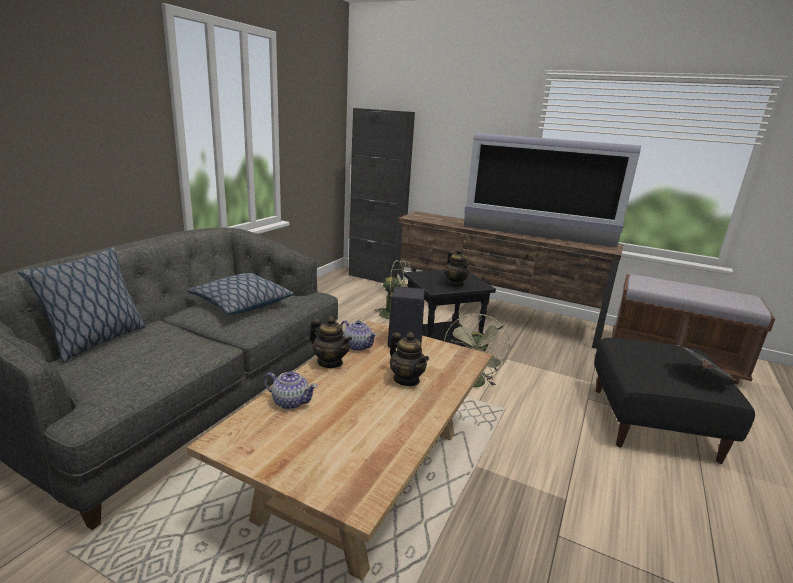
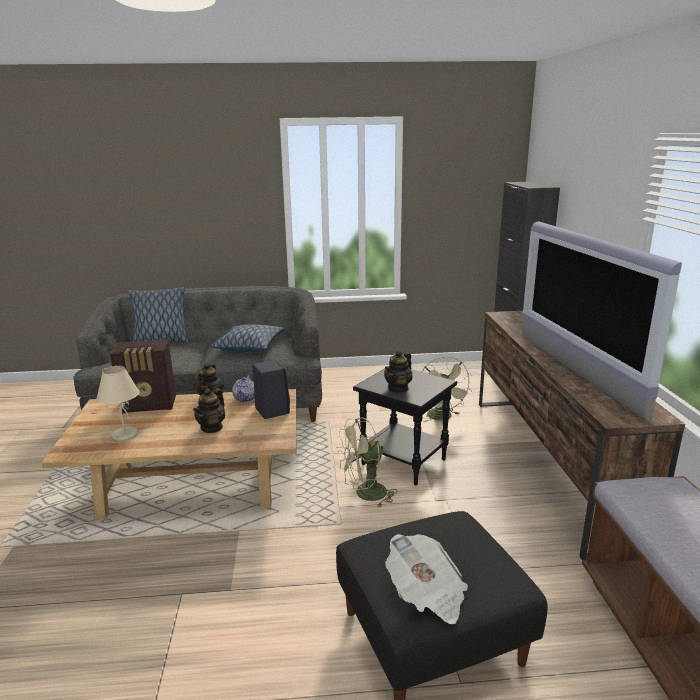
camera: 60 degrees right, 0 degrees up
(290, 402) = (150, 405): teapot -> radio
(359, 439) = (124, 435): none -> beige table lamp

